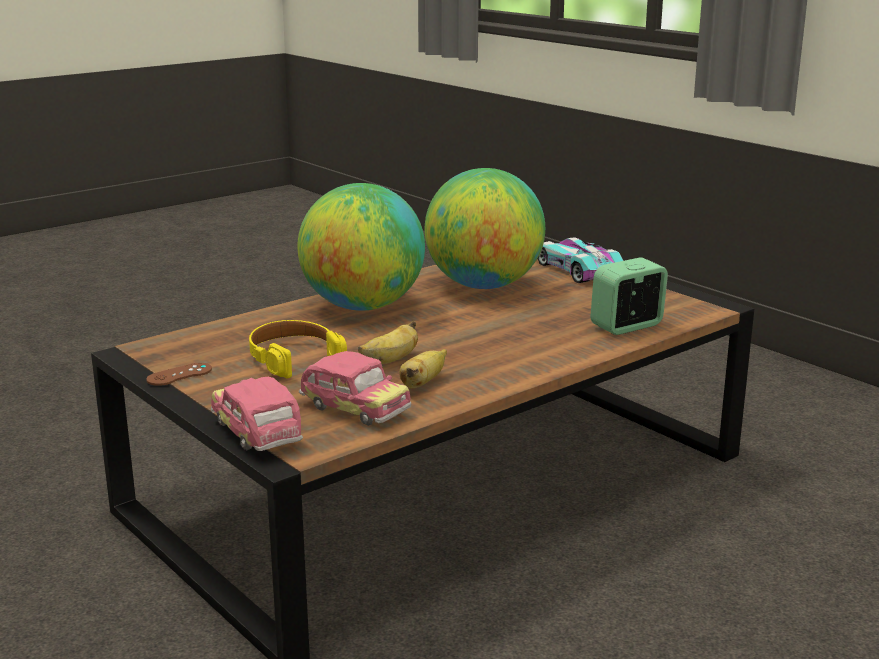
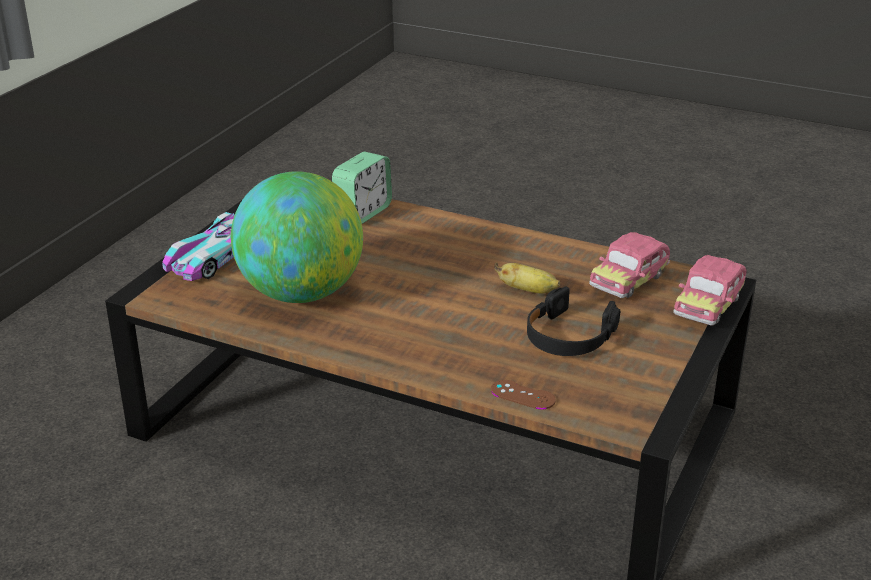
camera: 115 degrees left, 10 degrees up
(179, 375) = (660, 380): brown game controller -> brown game controller (522, 395)
(294, 358) = (568, 336): yellow headphones -> black headphones
(354, 409) = (629, 280): toy car -> toy car turned 150 degrees counterclockwise
(363, 306) = (412, 341): globe -> none
(422, 383) = (558, 266): banana -> none
(627, 326) = (363, 212): alarm clock -> alarm clock turned 90 degrees counterclockwise

